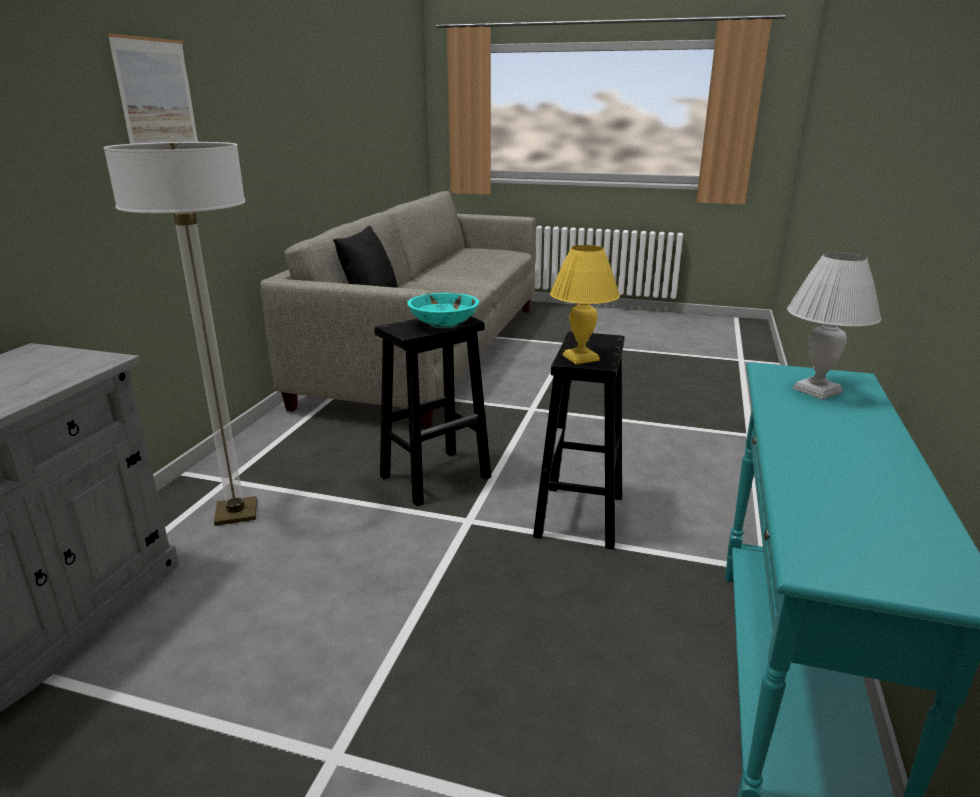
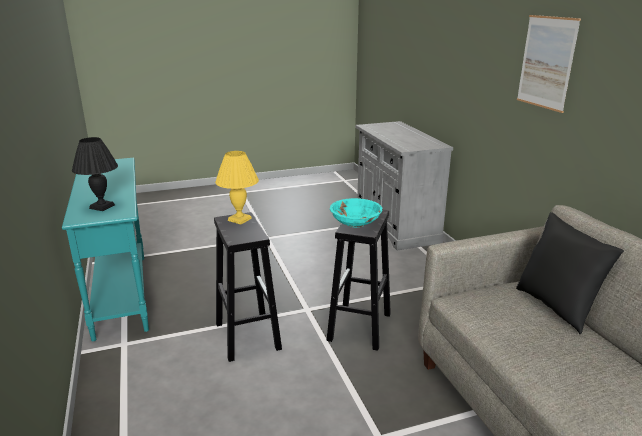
camera: 145 degrees right, 0 degrees up
(236, 513) = (419, 271): floor lamp -> none
(817, 390) = (102, 207): white table lamp -> black table lamp

